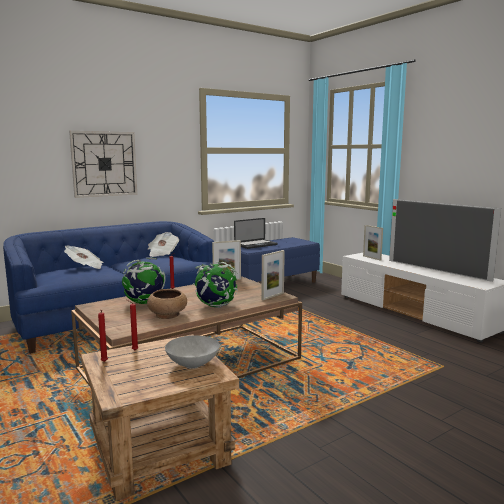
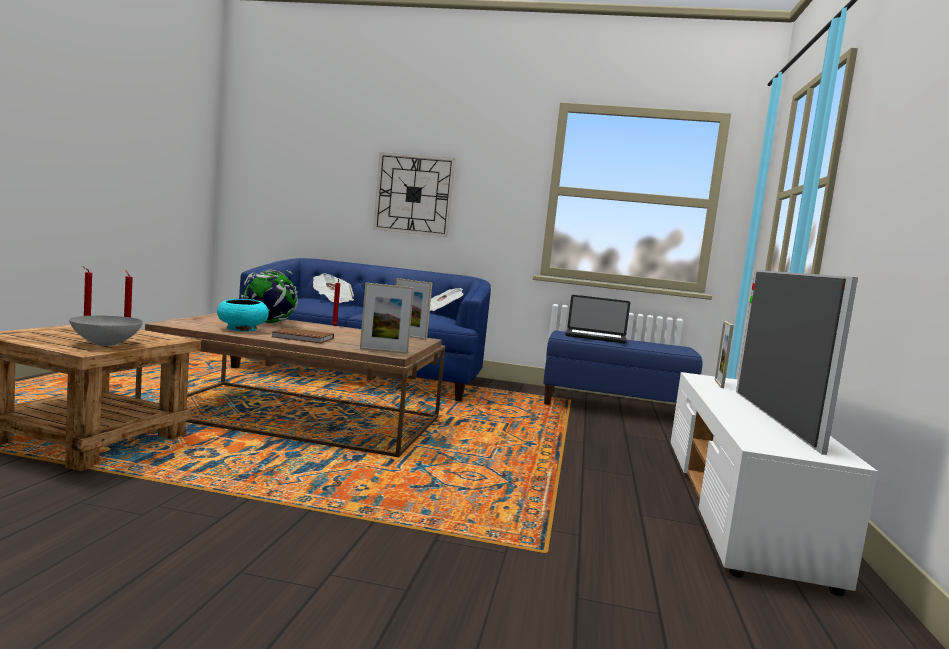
camera: 45 degrees right, 5 degrees down
(168, 315) = (242, 329): brown bowl -> turquoise bowl
(216, 306) = (302, 338): globe -> brown book

